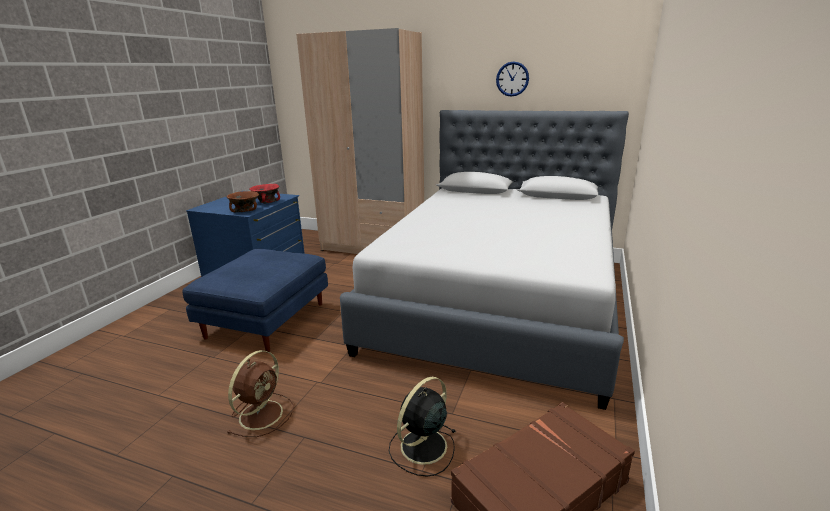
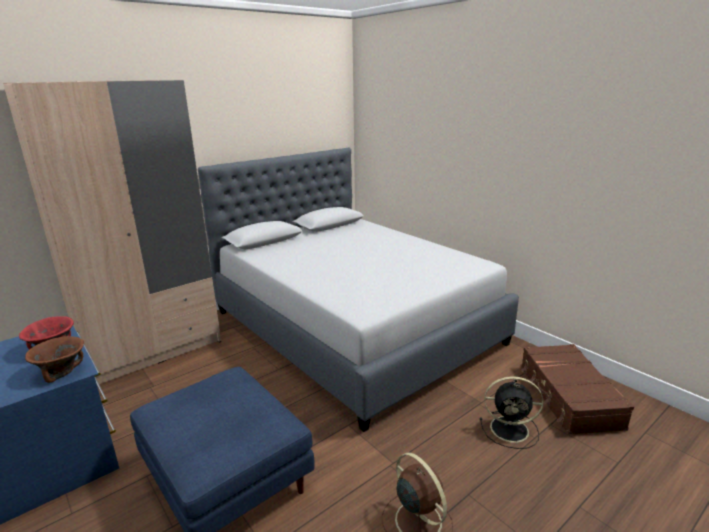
camera: 60 degrees left, 0 degrees up
(422, 447) = (511, 429): black fan -> black fan turned 60 degrees counterclockwise
(512, 79) = (259, 128): wall clock -> none

